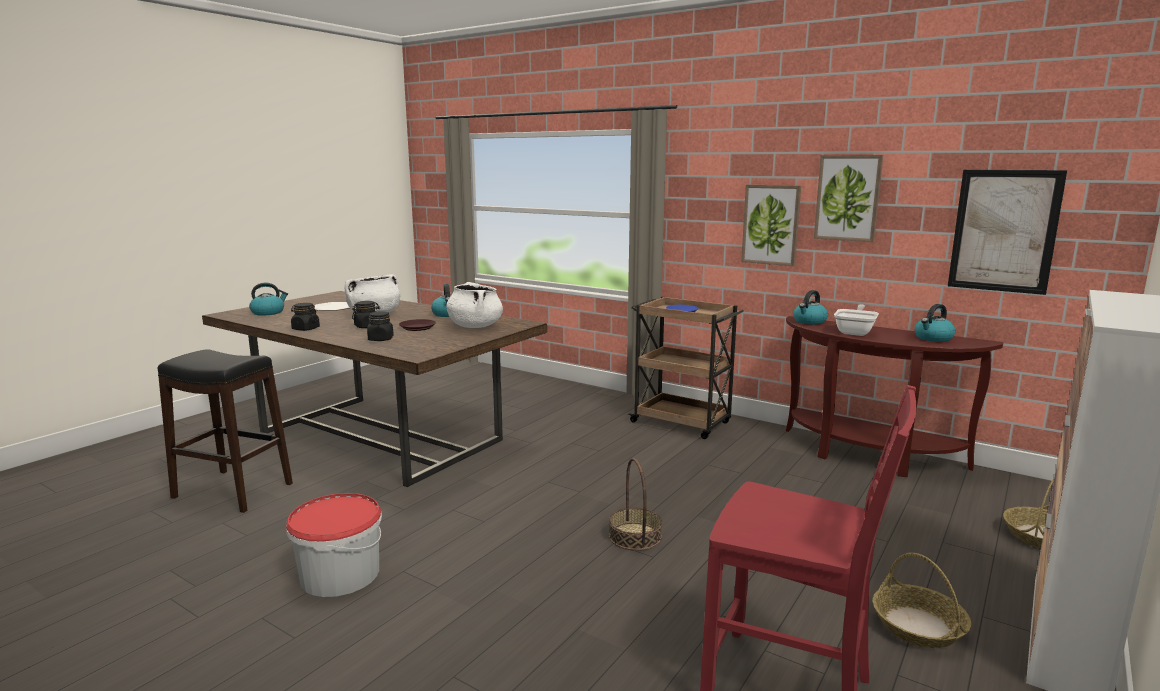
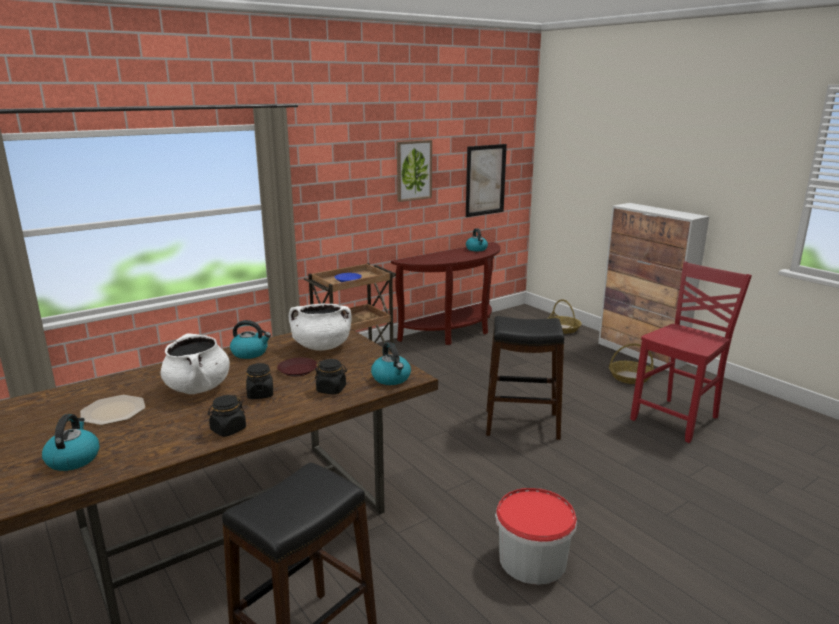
camera: 70 degrees left, 5 degrees up
(635, 536) = (522, 424): basket -> black stool
(771, 224) = (368, 196): picture -> none
(809, 321) = (413, 260): kettle -> kettle (391, 378)
(855, 332) = (449, 257): frying pan -> none

